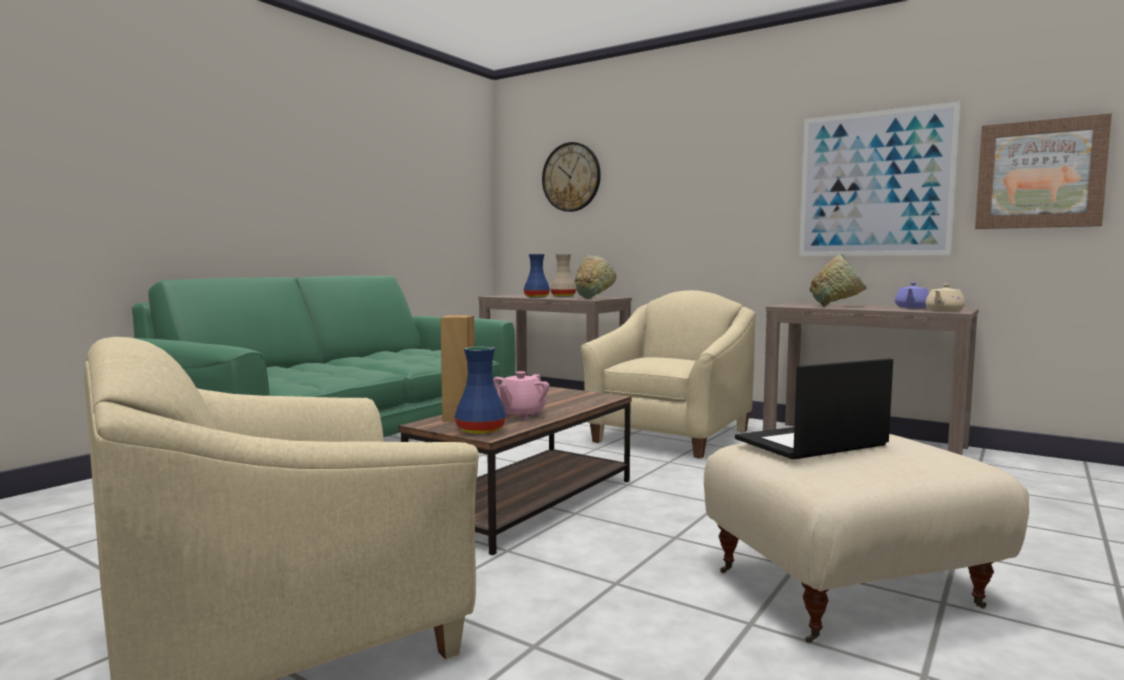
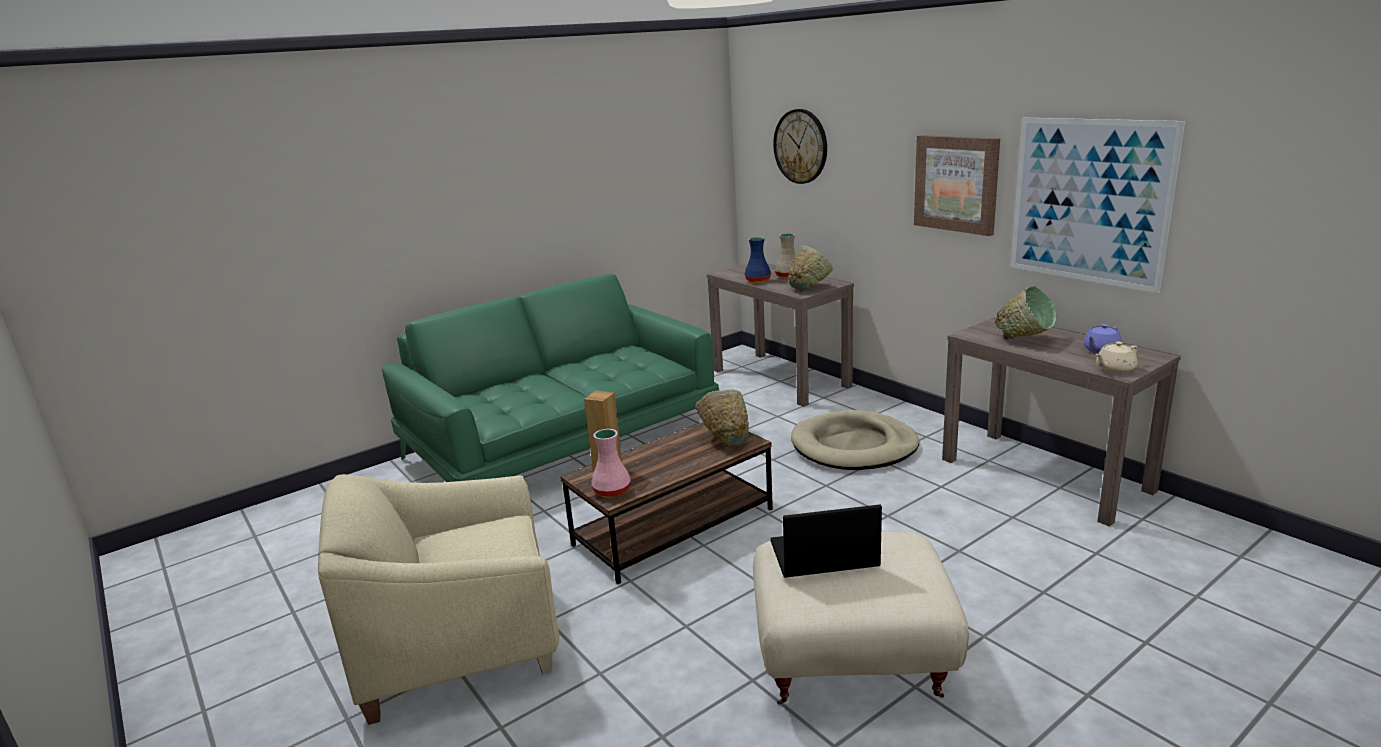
camera: 20 degrees right, 15 degrees up
(480, 430) = (612, 491): blue vase -> pink vase
(520, 415) = (656, 469): pink teapot -> none
(579, 397) = (725, 440): none -> green bowl
(670, 437) = (854, 446): beige armchair -> beige dog bed
(1039, 174) = (1261, 219): picture -> picture (956, 183)

